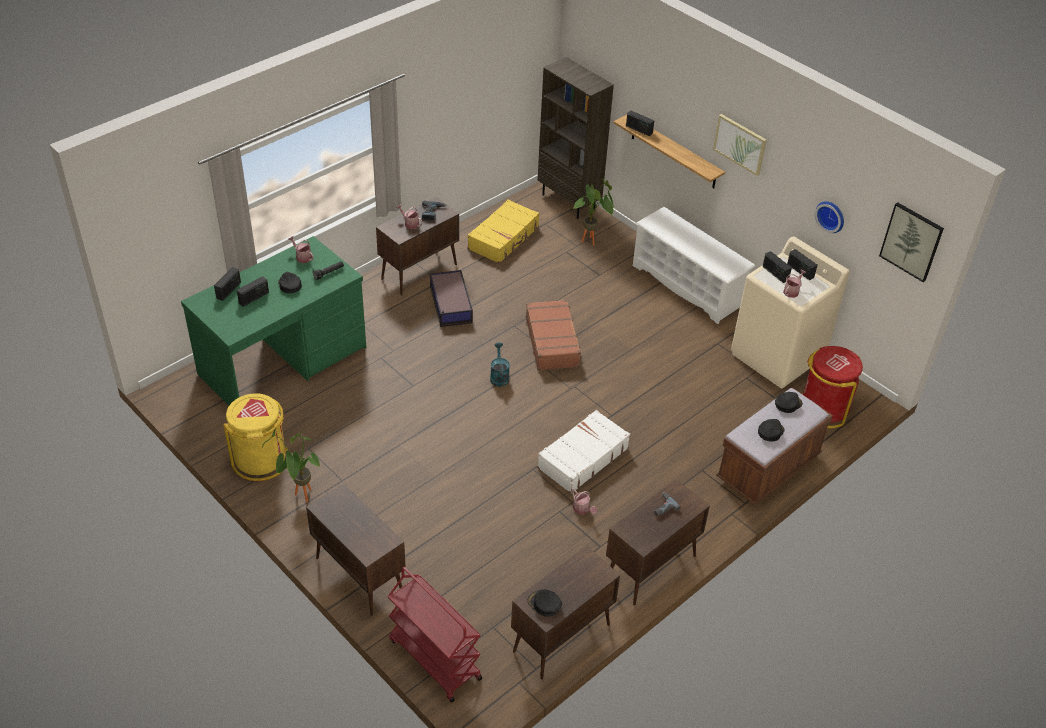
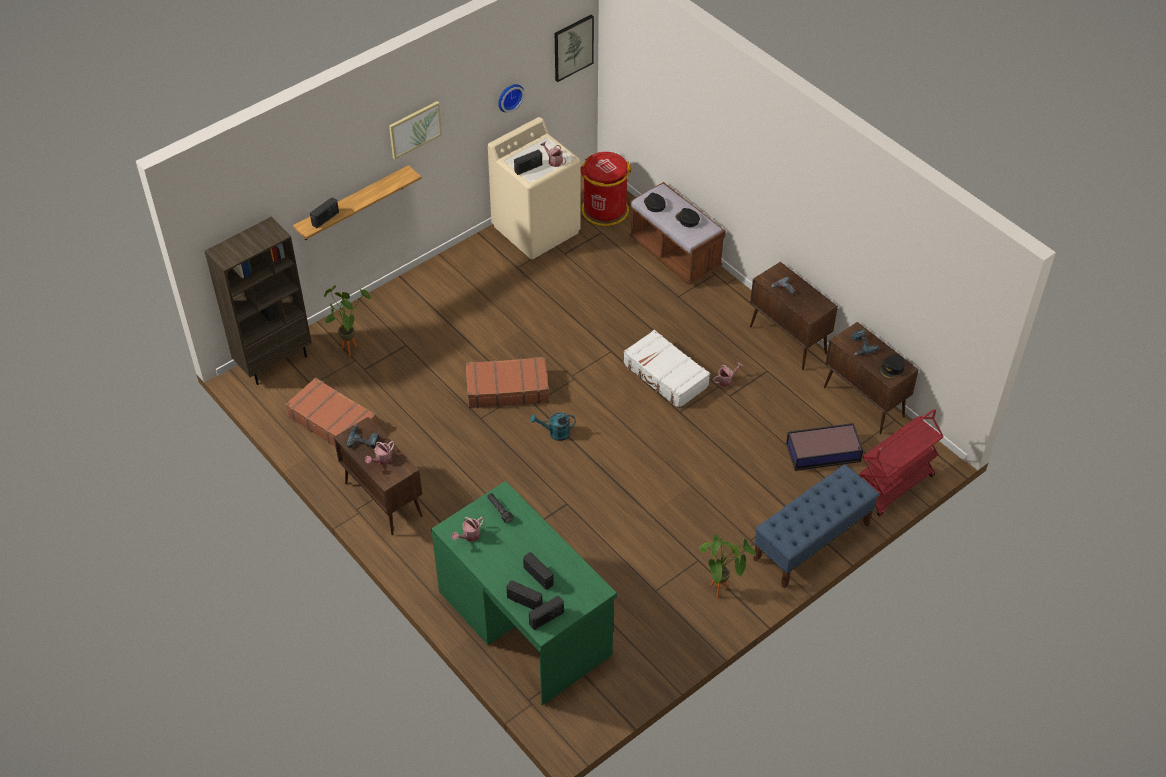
camera: 85 degrees left, 5 degrees up
(261, 460) = (672, 631): yellow trash can -> none
(289, 285) = (518, 545): black cap -> none
(358, 575) = (811, 542): brown cabinet -> blue bench
(450, 305) = (443, 471): storage box -> storage box (824, 452)
(504, 238) = (333, 422): yellow suitcase -> brown suitcase
(580, 575) = (860, 345): none -> power drill
(687, 286) = (431, 279): white shoe rack -> none
(800, 271) = (525, 152): radio -> radio (546, 618)

